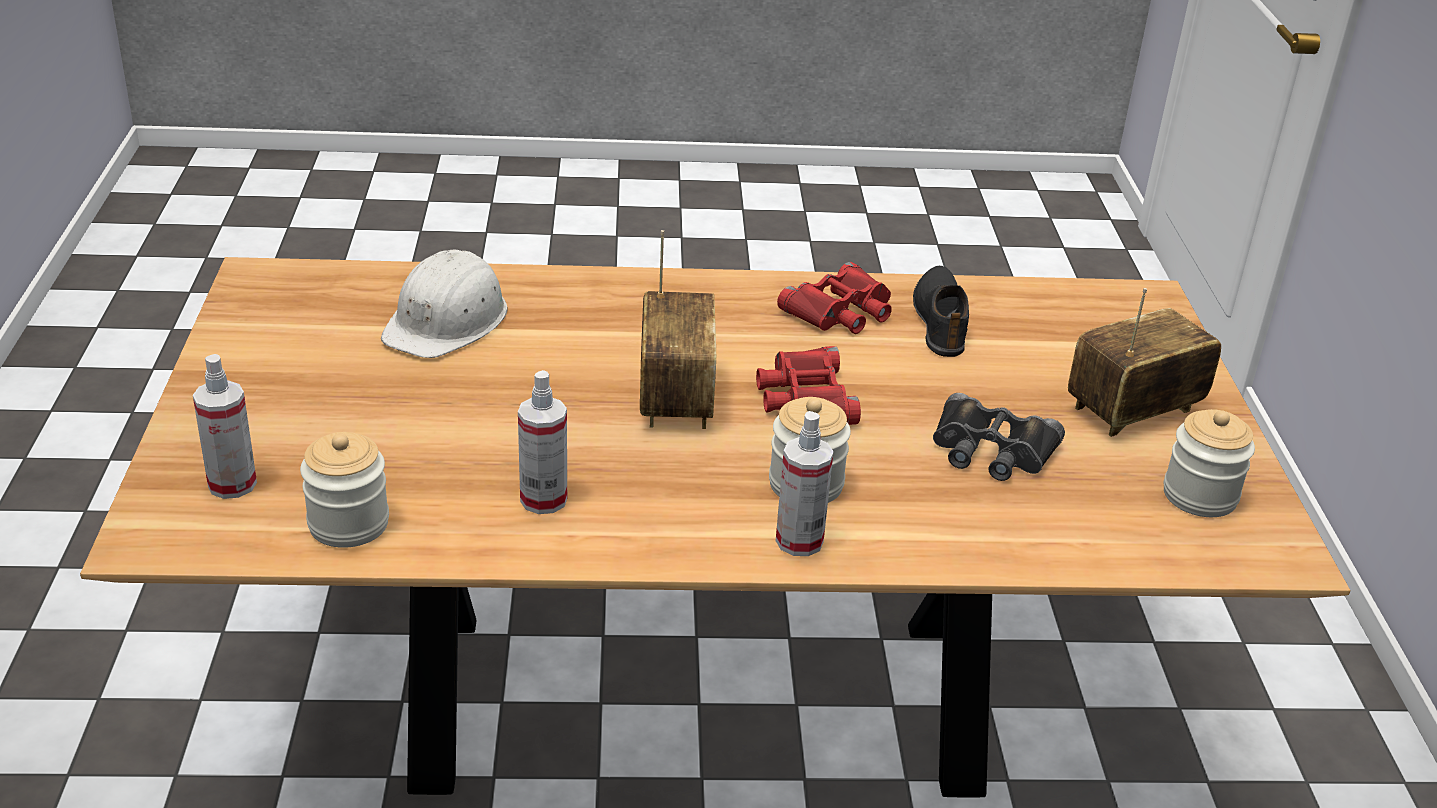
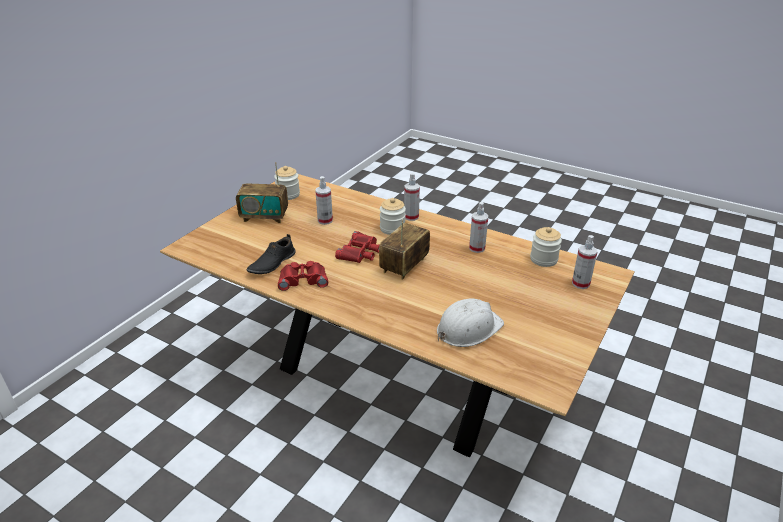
camera: 145 degrees left, 0 degrees up
(991, 450) = (325, 220): black binoculars -> spray bottle

